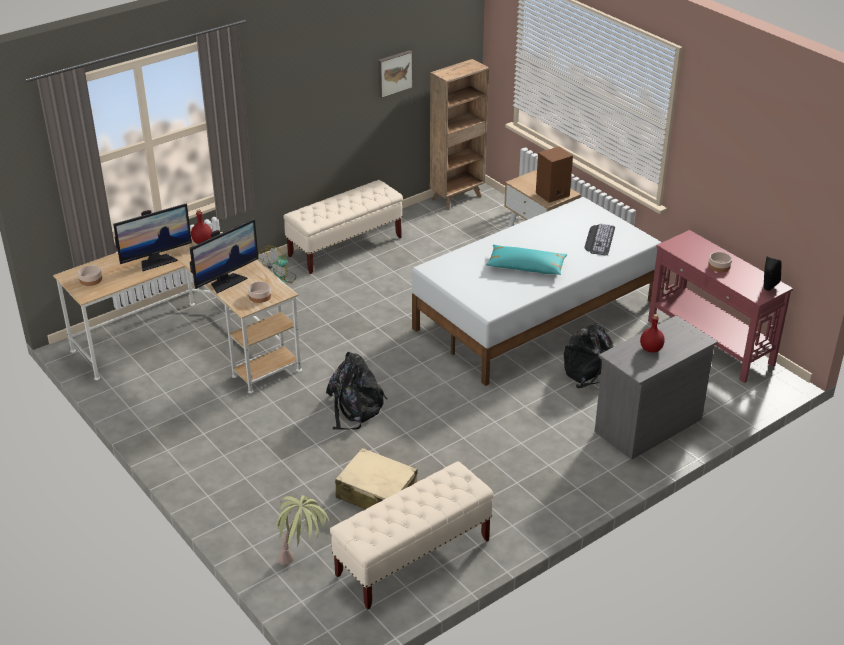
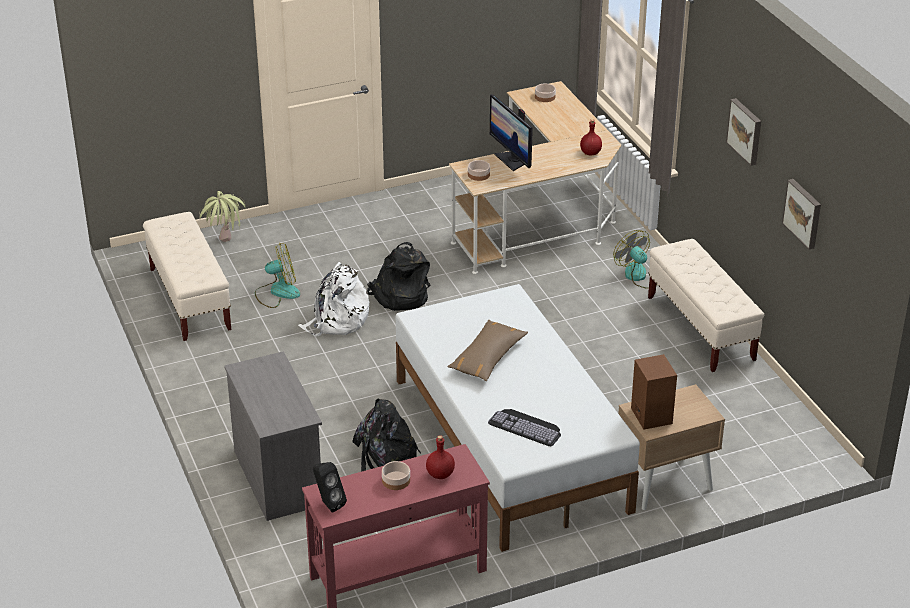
camera: 105 degrees right, 0 degrees up
(156, 261) = (563, 128): monitor -> none
(316, 75) = (746, 131): none -> picture
(376, 493) = (277, 292): beige suitcase -> fan
(410, 440) = (337, 321): none -> white backpack
(457, 197) = (807, 436): brown bookcase -> none
(526, 267) = (487, 358): turquoise pillow -> brown pillow
(651, 349) = (271, 387): red bottle -> red bottle (440, 474)

